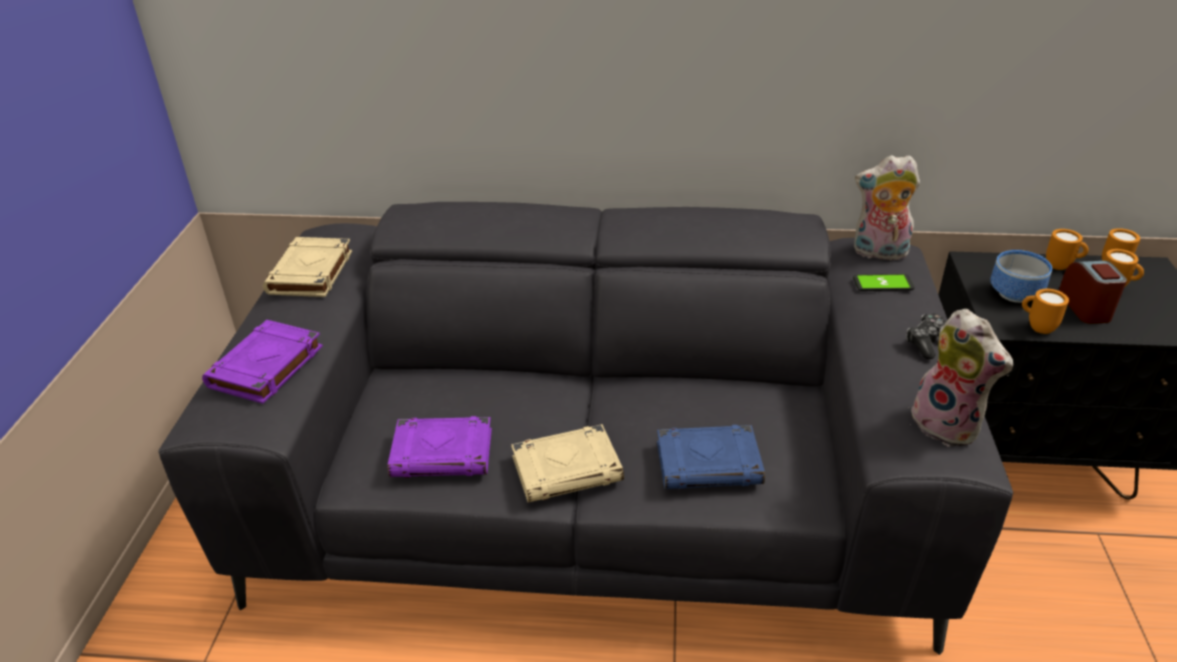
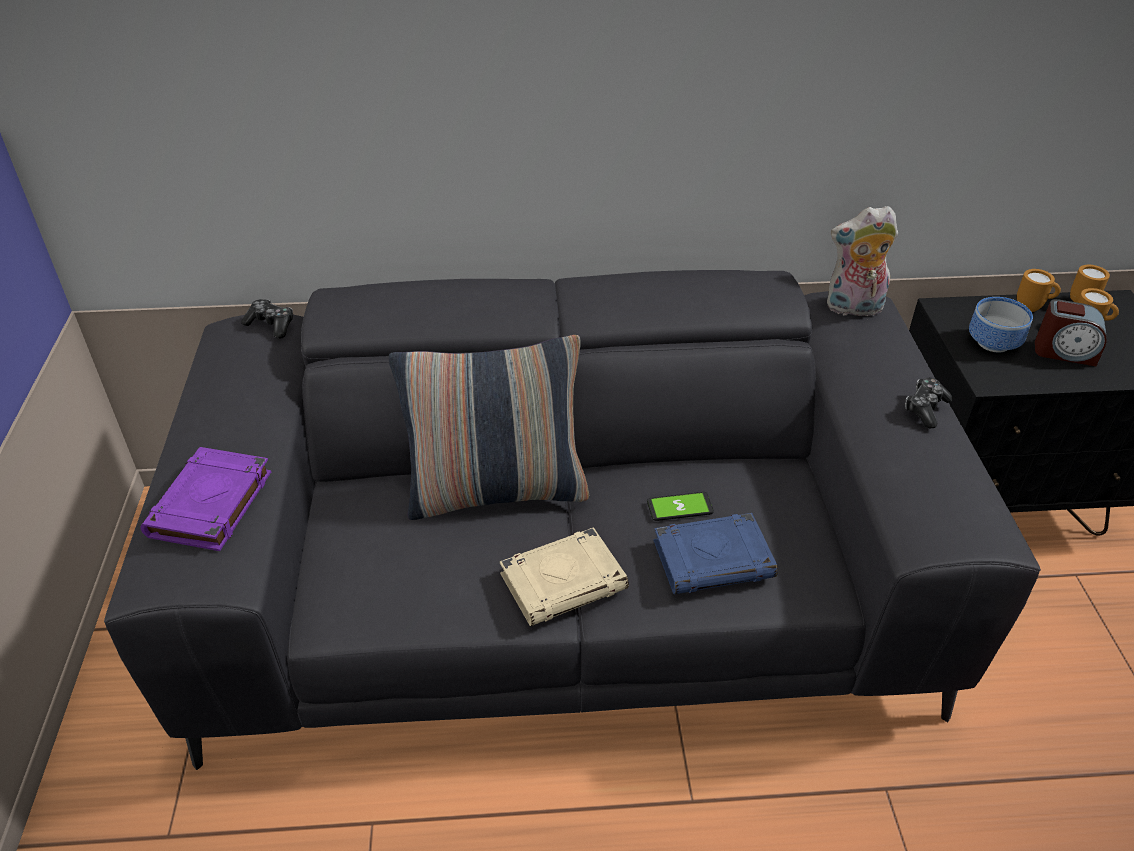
camera: 10 degrees left, 5 degrees up
(310, 273) = (232, 381): beige book -> none
(354, 232) = (271, 325): none -> game controller
(443, 453) = (423, 578): purple book -> none
(526, 389) = (497, 491): none -> pillow
(883, 284) = (865, 344): phone -> phone (679, 507)
(949, 425) = (967, 501): plush toy -> none
(1036, 327) = (1022, 379): orange mug -> none
(1085, 307) = (1064, 352): alarm clock -> alarm clock turned 120 degrees clockwise

